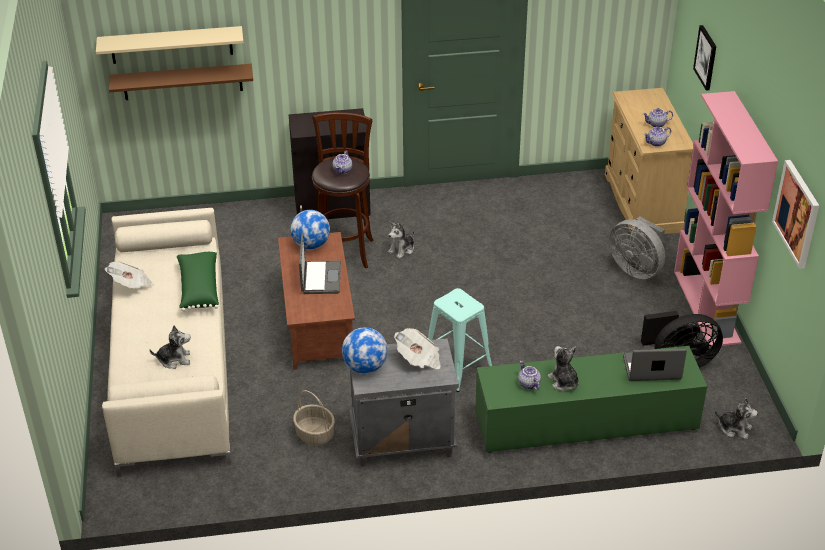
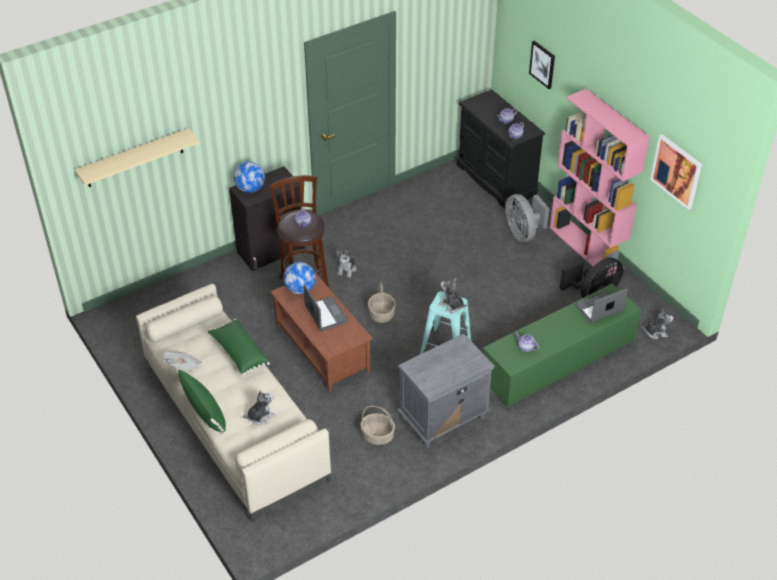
camera: 25 degrees left, 5 degrees up
(120, 335) = (204, 411): none -> green pillow
(182, 82) = (144, 186): brown shelf -> none
(365, 367) = (421, 375): globe -> globe (250, 189)
(408, 307) = (381, 314): none -> basket
(419, 359) = (455, 356): newspaper -> none
(563, 382) = (548, 338): plush toy -> plush toy (451, 306)
(637, 269) = (523, 233): grey fan -> grey fan turned 45 degrees clockwise
(642, 202) = (496, 180): beige dresser -> black dresser

